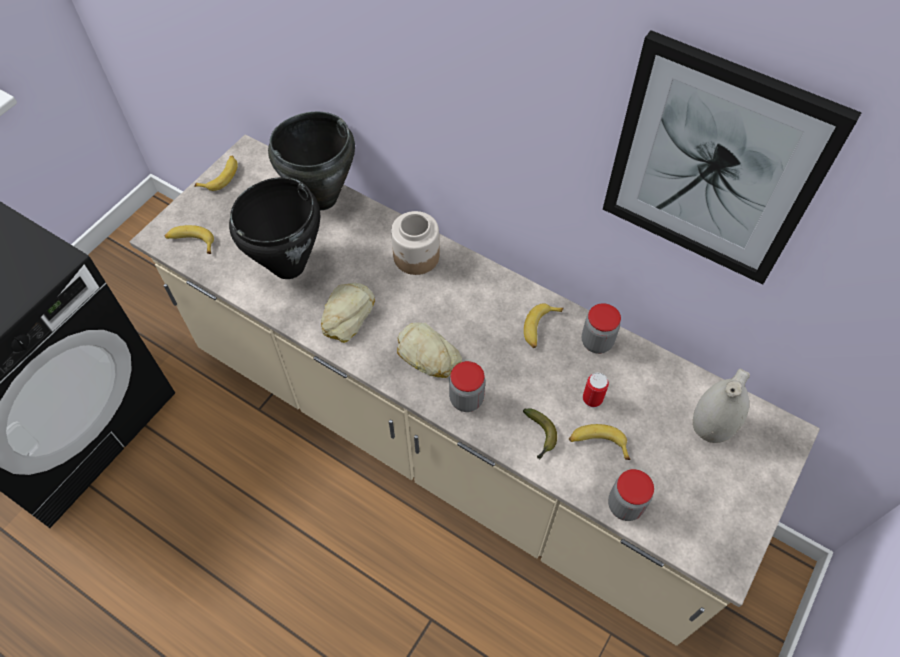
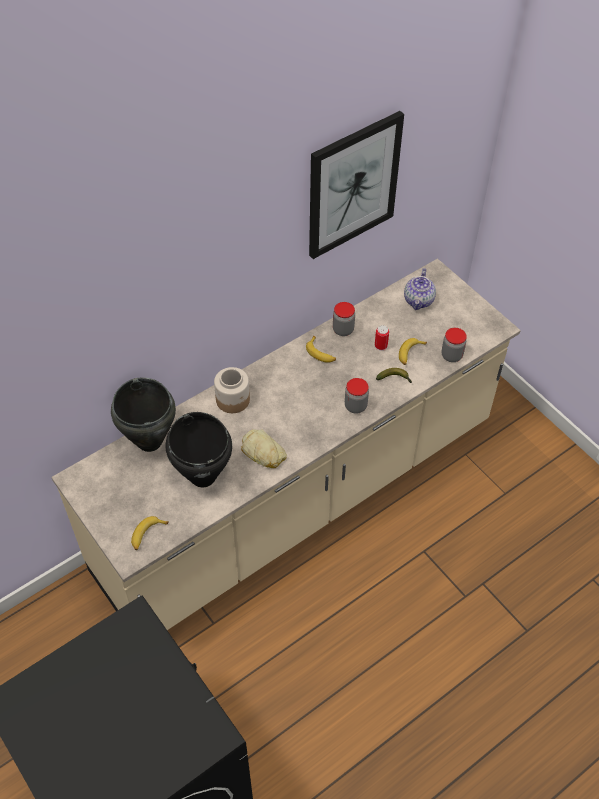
camera: 70 degrees left, 5 degrees down
(221, 176) = (89, 502): banana -> none
(428, 355) = (315, 416): bread -> none
(711, 426) = (419, 301): white vase -> teapot

